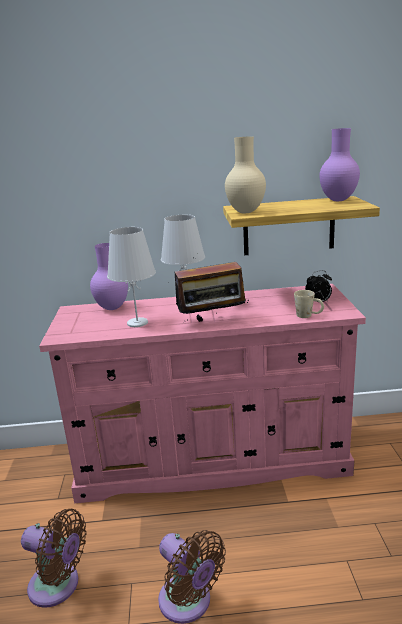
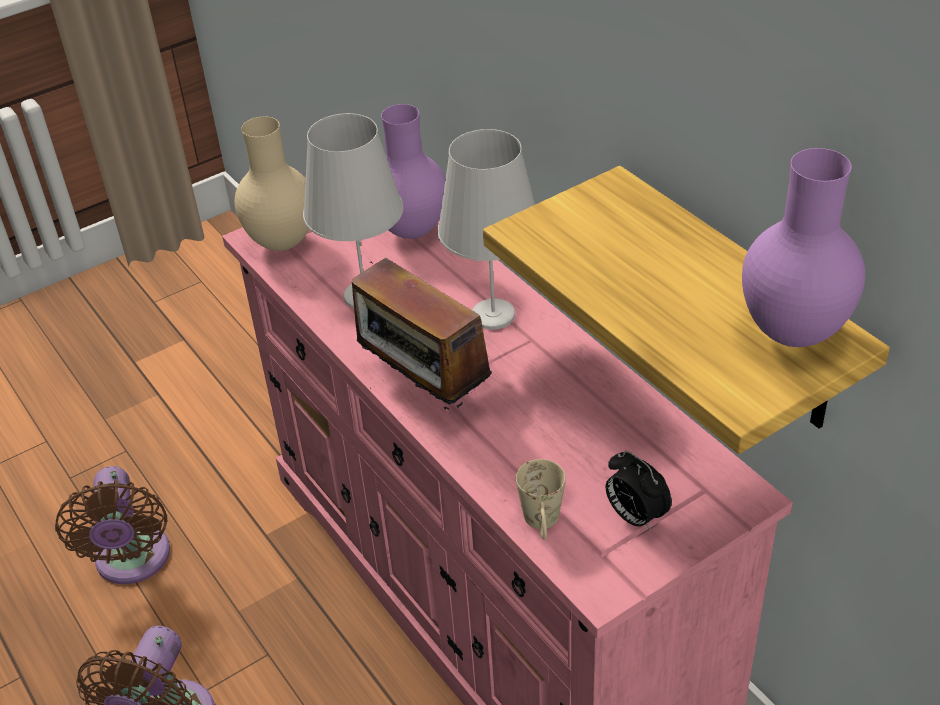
camera: 60 degrees right, 20 degrees up
(245, 212) = (559, 224): beige vase -> beige vase (283, 242)

